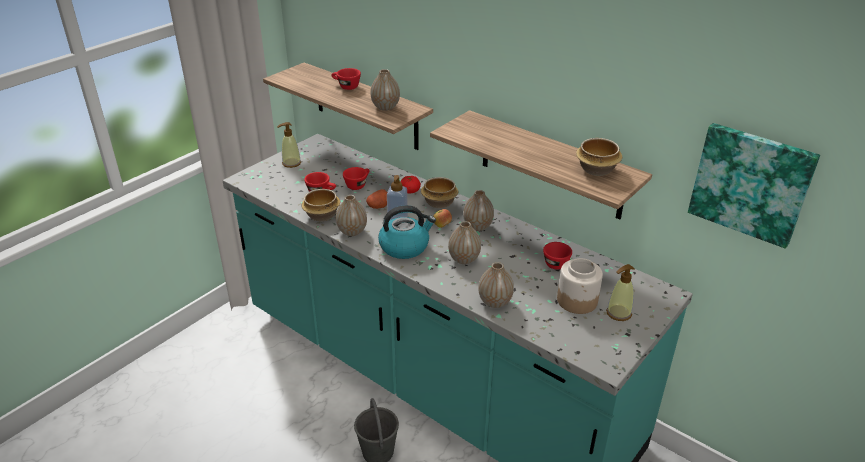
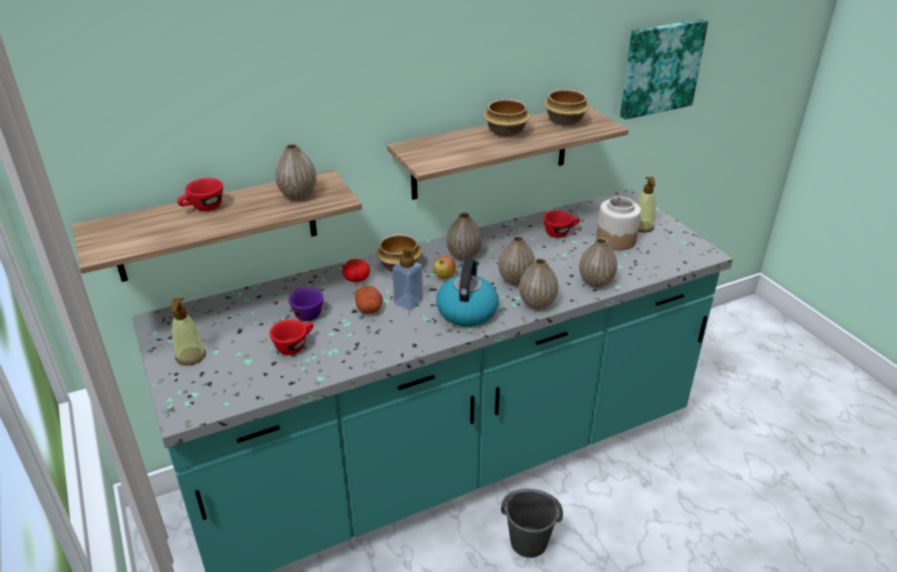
camera: 65 degrees left, 0 degrees up
(322, 216) = (353, 357): bowl -> bowl (507, 132)
(352, 231) = (407, 341): vase -> vase (537, 303)
(358, 184) = (305, 312): red cup -> purple cup

